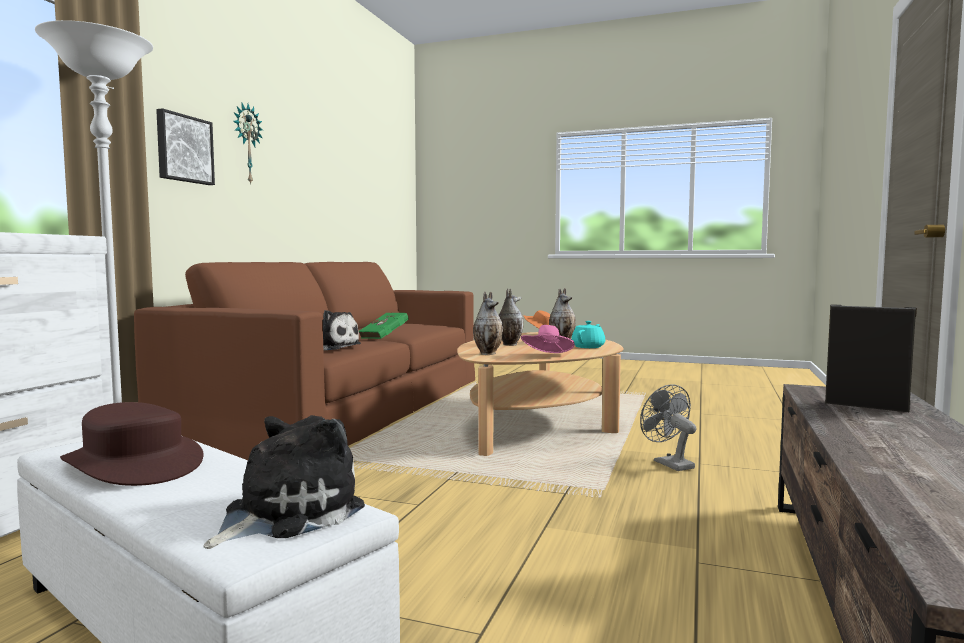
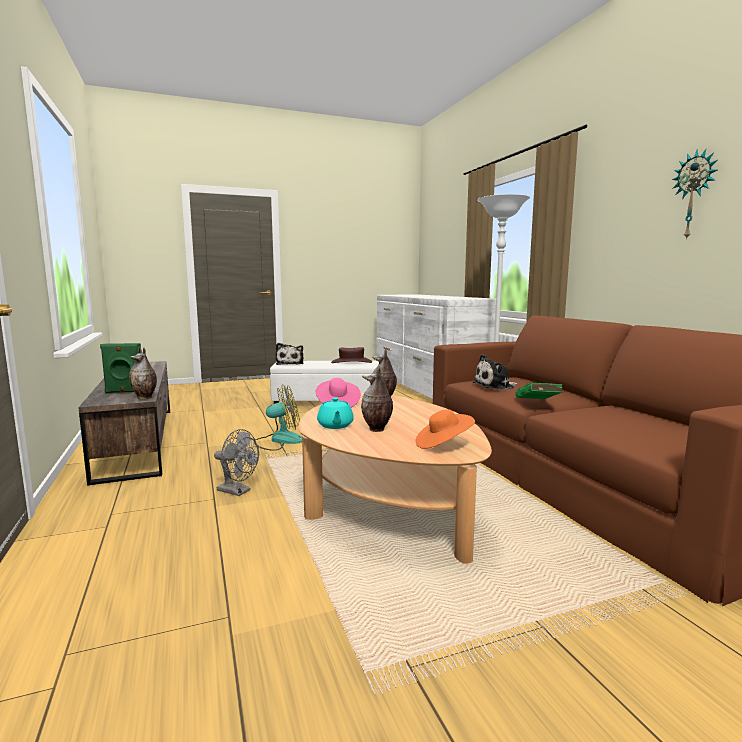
camera: 140 degrees right, 5 degrees up
(184, 149) = (620, 225): picture -> none
(509, 344) = (410, 415): vase -> vase (145, 397)
(548, 520) = (279, 440): none -> fan
(866, 406) = (124, 392): black speaker -> green speaker

